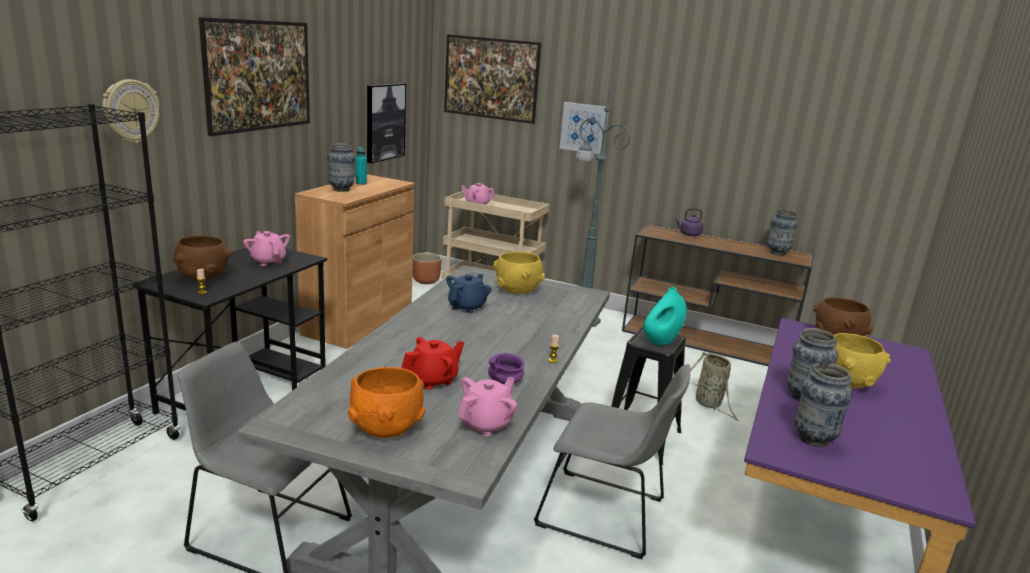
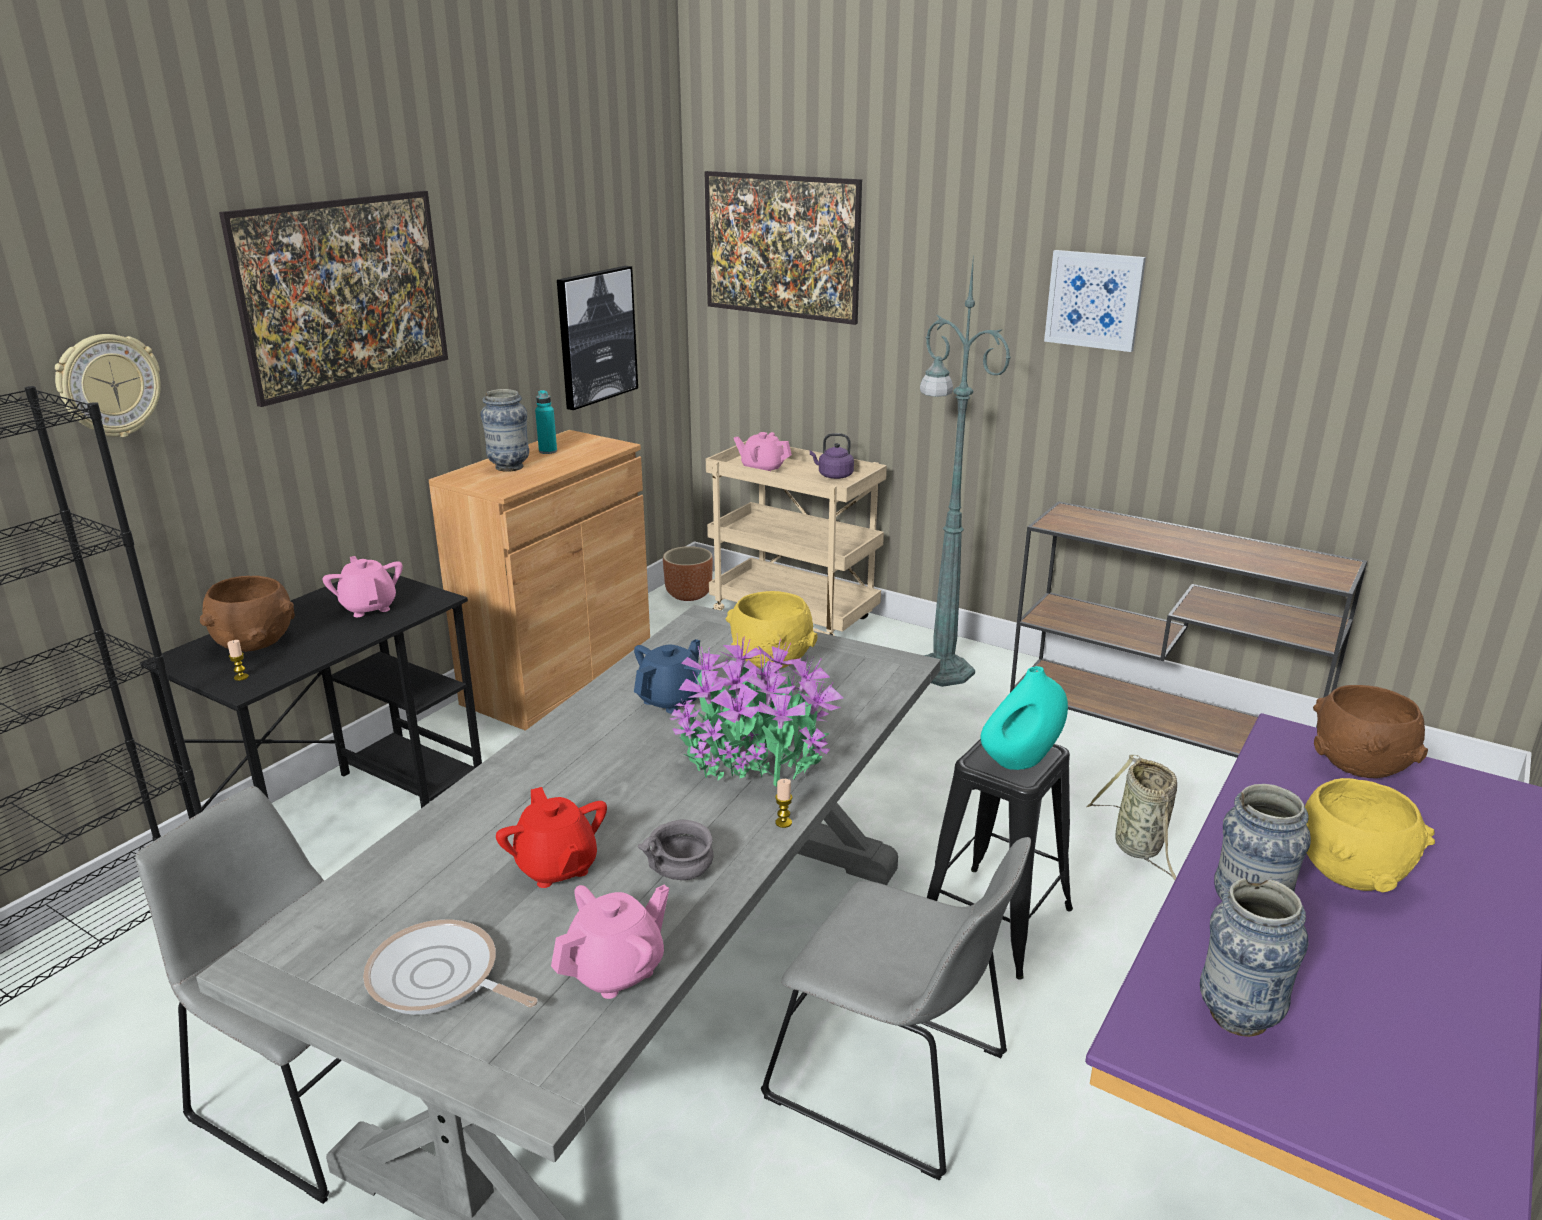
camera: 10 degrees right, 5 degrees up
(386, 429) = (439, 979): orange bowl -> frying pan
(433, 380) = (556, 867): red teapot -> red teapot turned 90 degrees clockwise
(504, 382) = (680, 873): purple bowl -> grey bowl
(524, 333) = (753, 758): none -> potted plant
(584, 128) = (942, 330): picture -> picture (1094, 300)
(689, 234) = (1129, 523): purple kettle -> purple kettle (833, 476)
(777, 253) = (1292, 561): vase -> none

